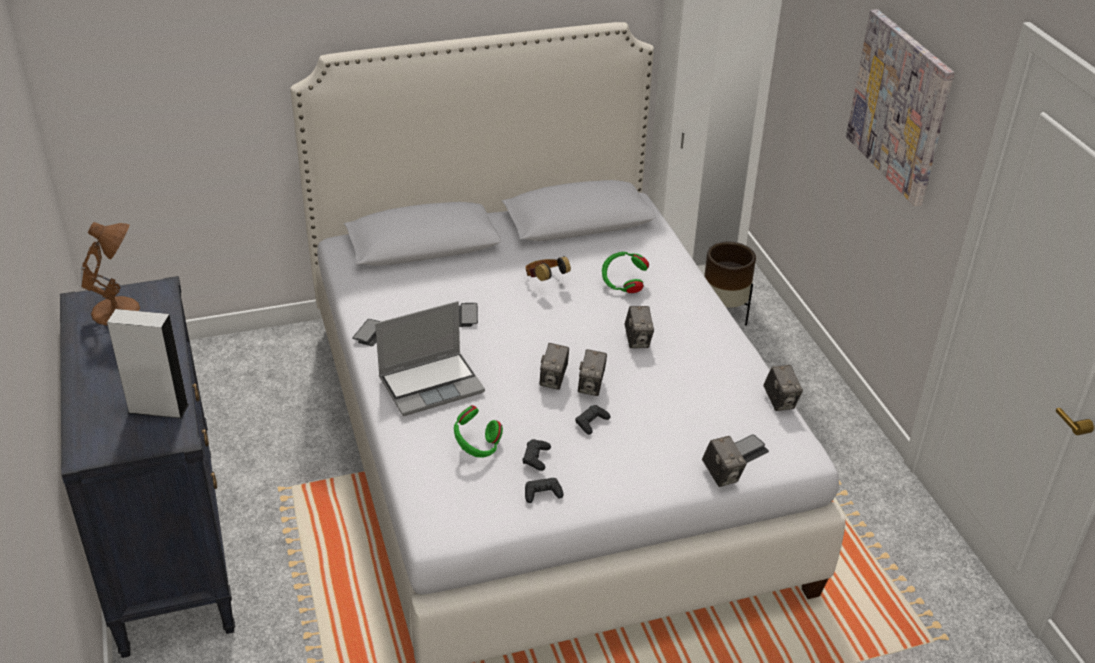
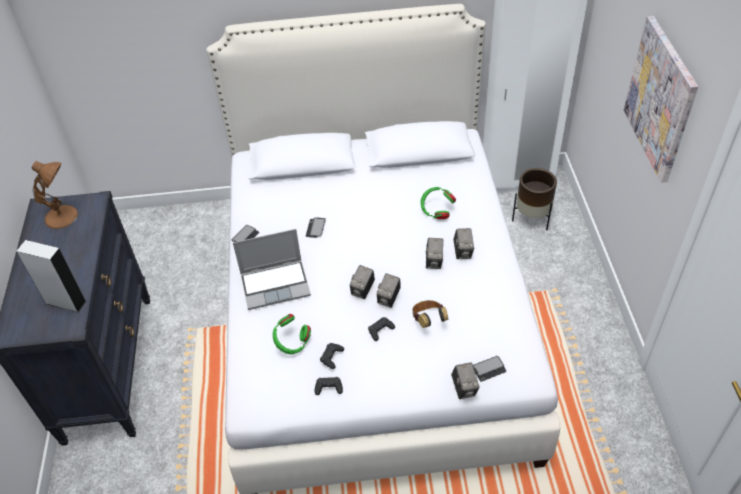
camera: 15 degrees right, 10 degrees up
(545, 281) = (380, 203): headphones -> headphones (428, 320)
(780, 401) = (527, 327): camera -> camera (463, 252)

